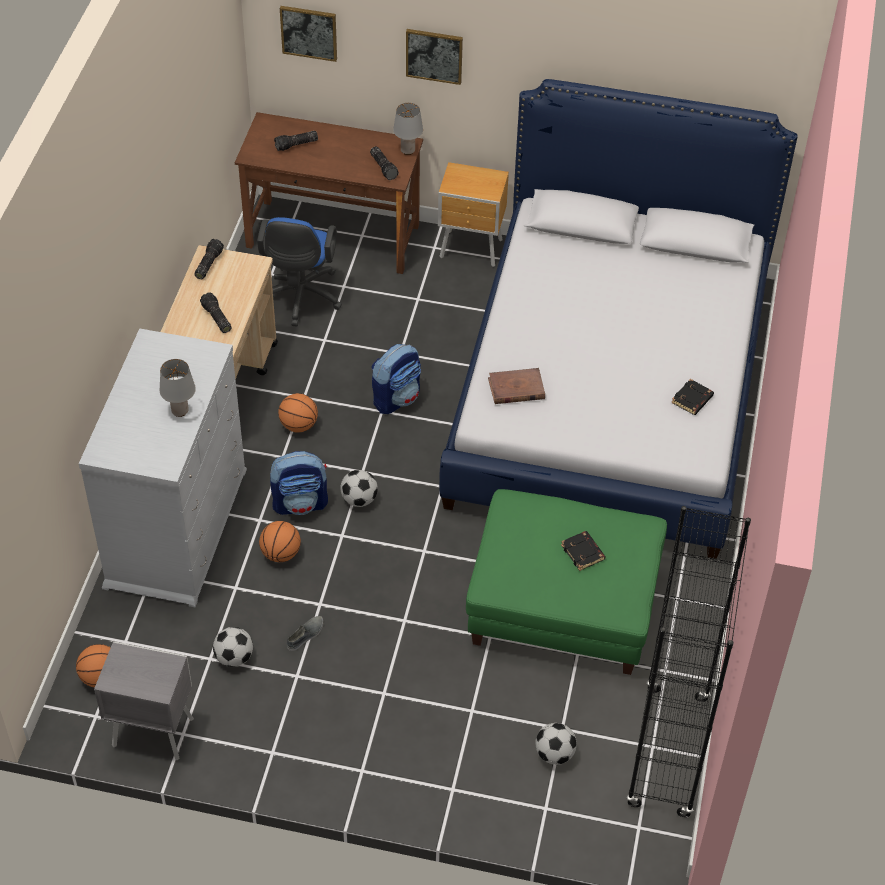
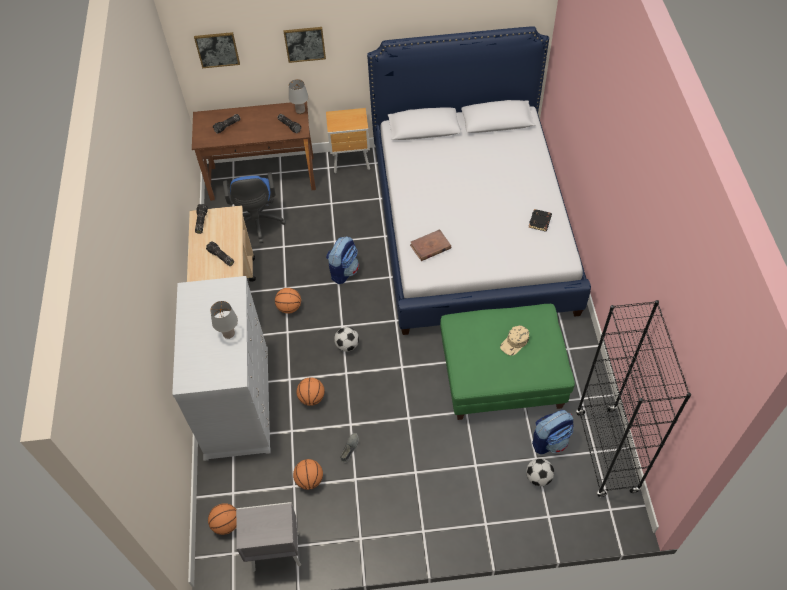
camera: 15 degrees left, 5 degrees up
(234, 657) = (309, 480): football -> basketball
(300, 503) = (311, 359): backpack -> backpack (550, 441)
(583, 553) = (515, 342): black book -> beige cap

